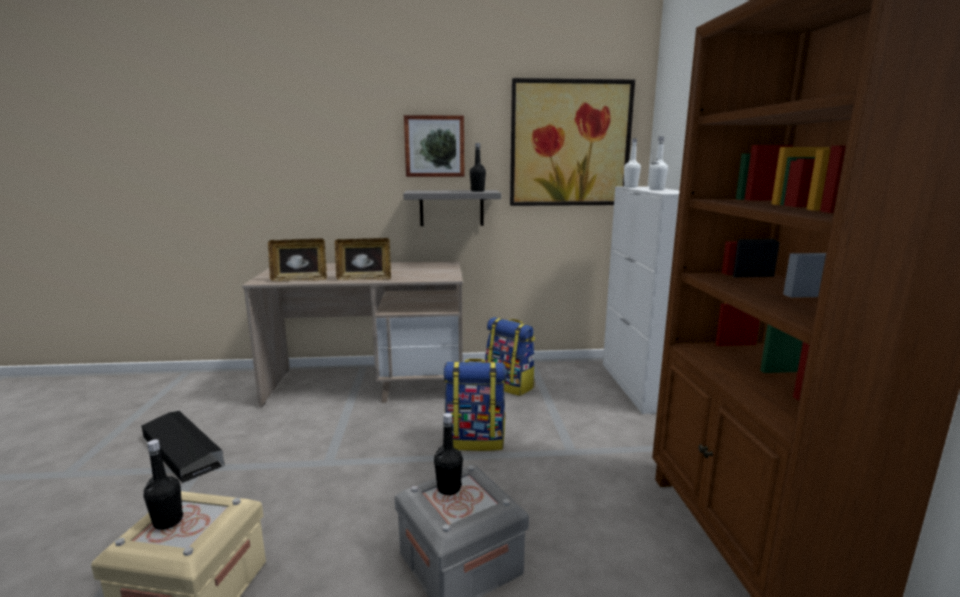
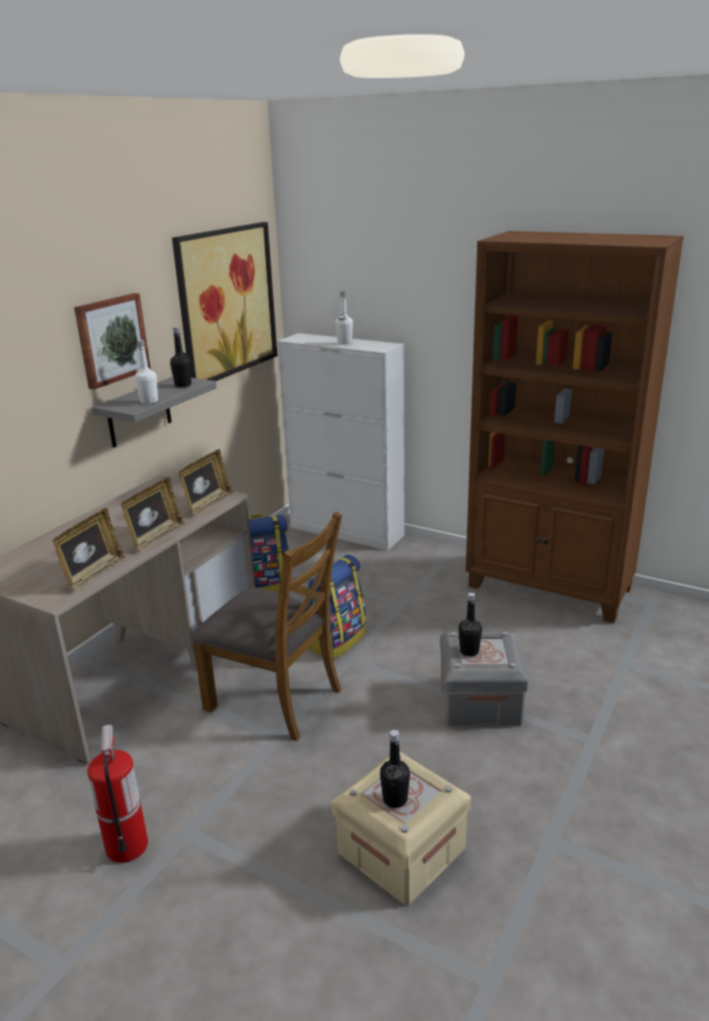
camera: 55 degrees left, 10 degrees up
(182, 451) = (126, 845): black storage box -> fire extinguisher
(373, 443) = (275, 698): none -> brown chair
(430, 277) = (207, 504): none -> picture frame
(630, 187) = (299, 340): white bottle -> white bottle (149, 401)

